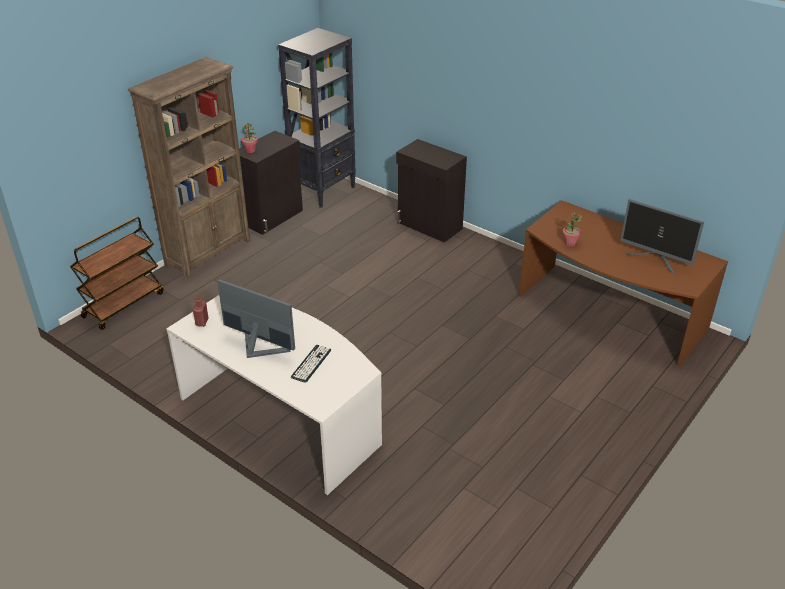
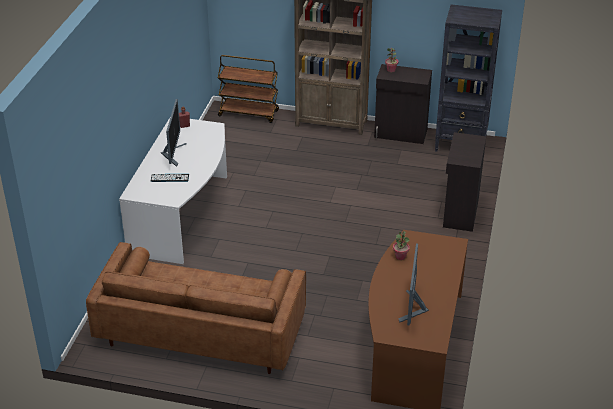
camera: 65 degrees right, 0 degrees up
(519, 463) = (201, 332): none -> brown sofa

